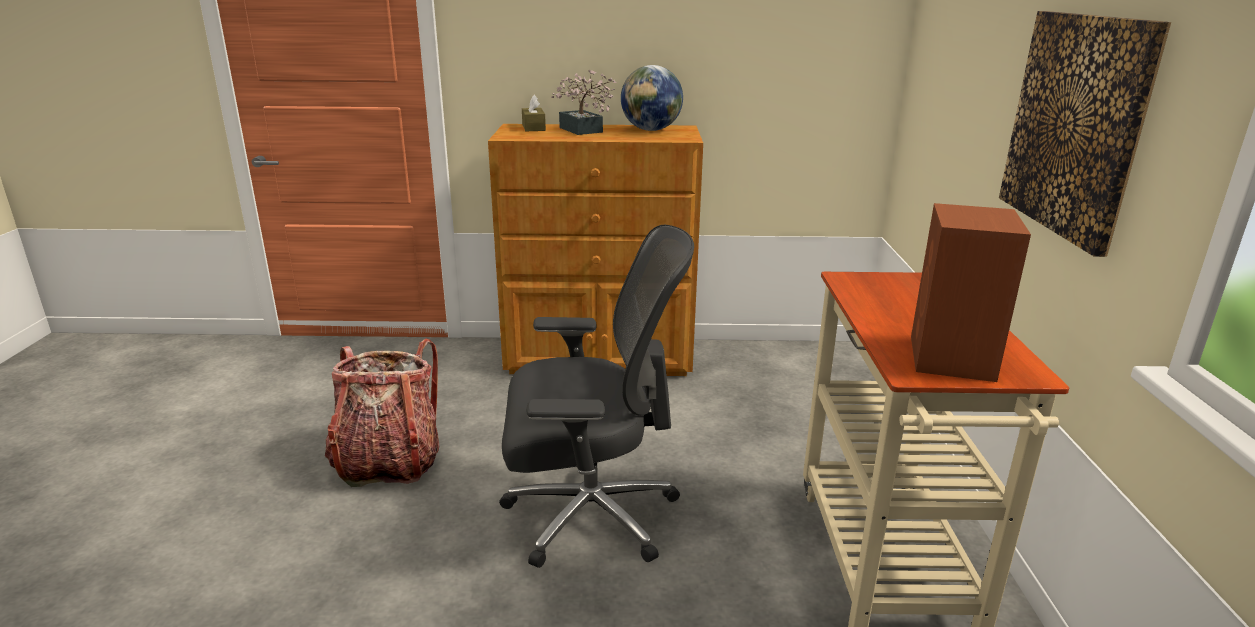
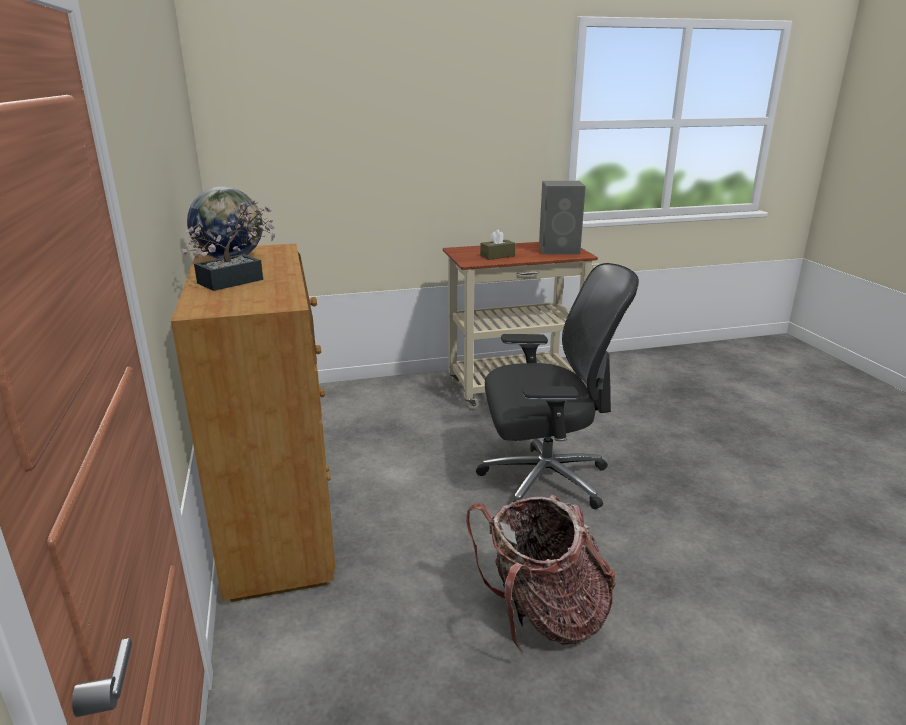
camera: 105 degrees left, 0 degrees up
(533, 127) = (212, 301): brown tissue box -> brown tissue box (497, 256)
(588, 518) = (543, 481): office chair -> office chair turned 105 degrees clockwise
(951, 359) = (560, 250): brown speaker -> grey speaker
(1076, 125) = (470, 149): picture -> none

